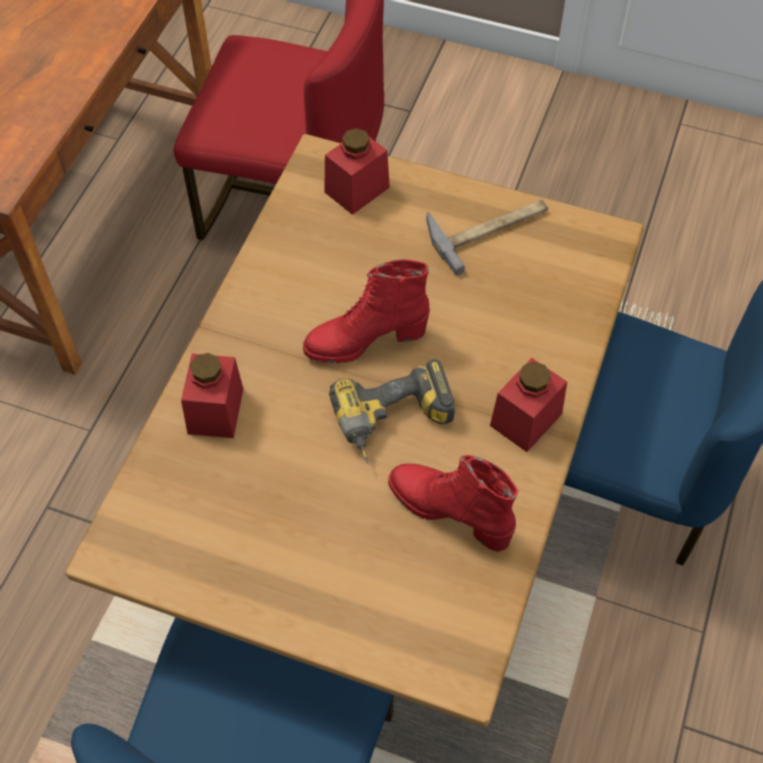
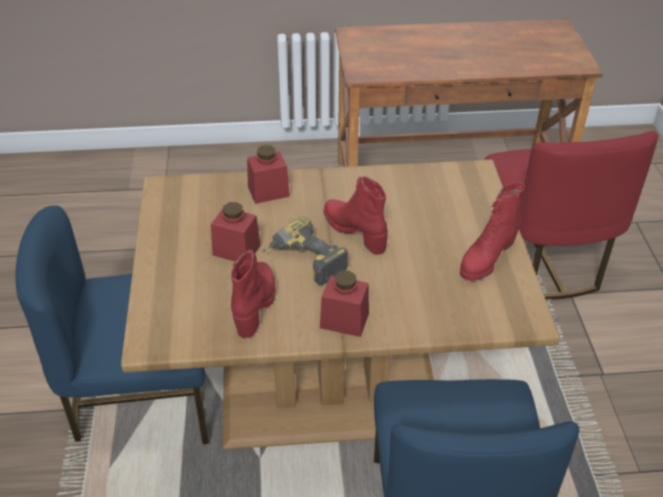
camera: 65 degrees right, 15 degrees down
(357, 190) = (467, 193): red jar -> red jar (236, 250)
(489, 228) = (486, 259): hammer -> red boot

